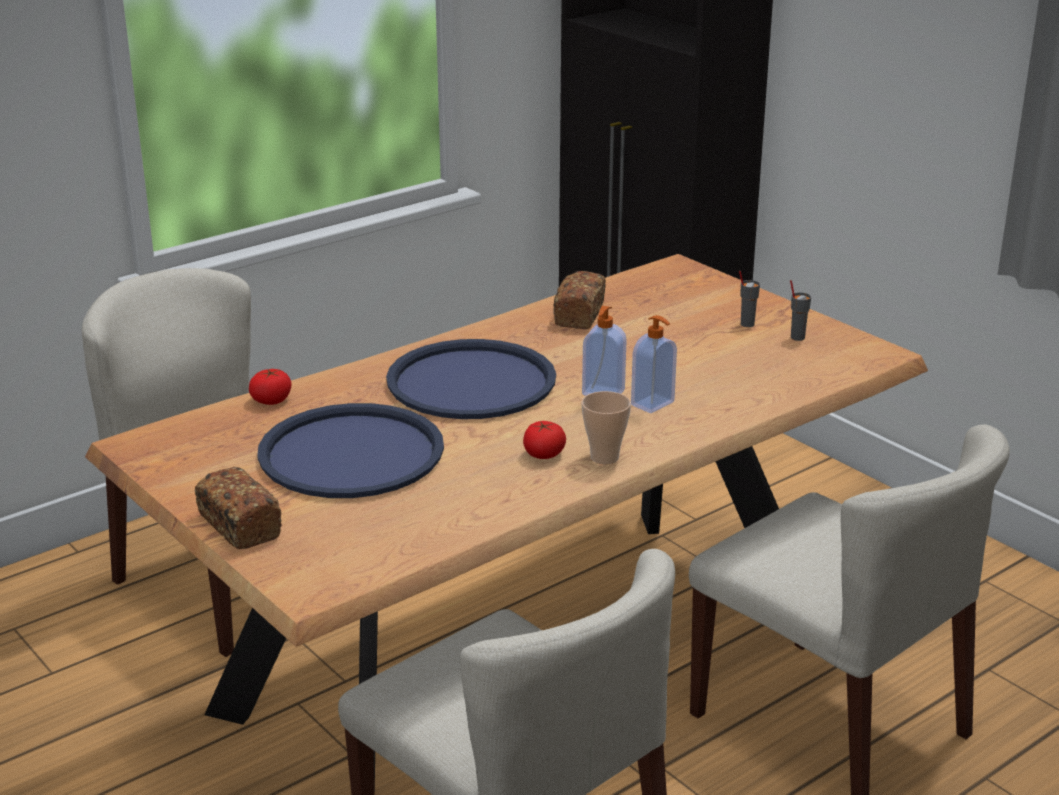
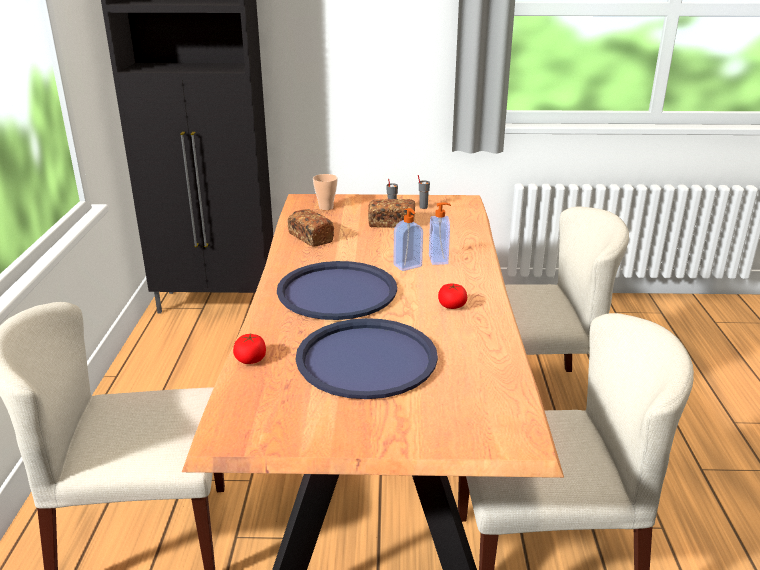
camera: 50 degrees left, 0 degrees up
(239, 525) = (405, 435): bread -> bread (391, 223)
(604, 457) = (478, 292): cup -> cup (326, 207)

